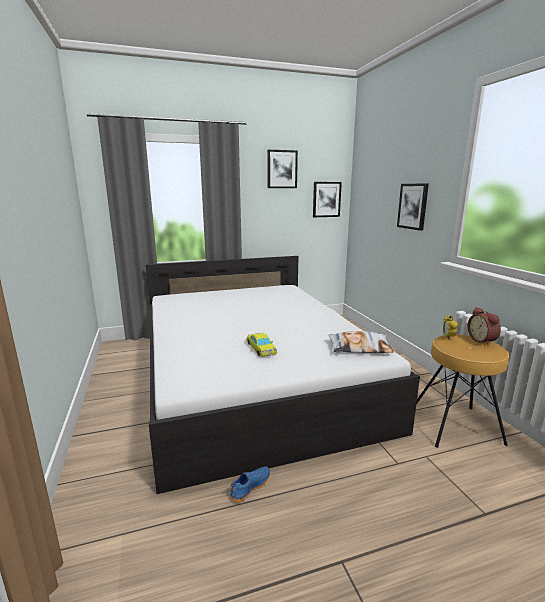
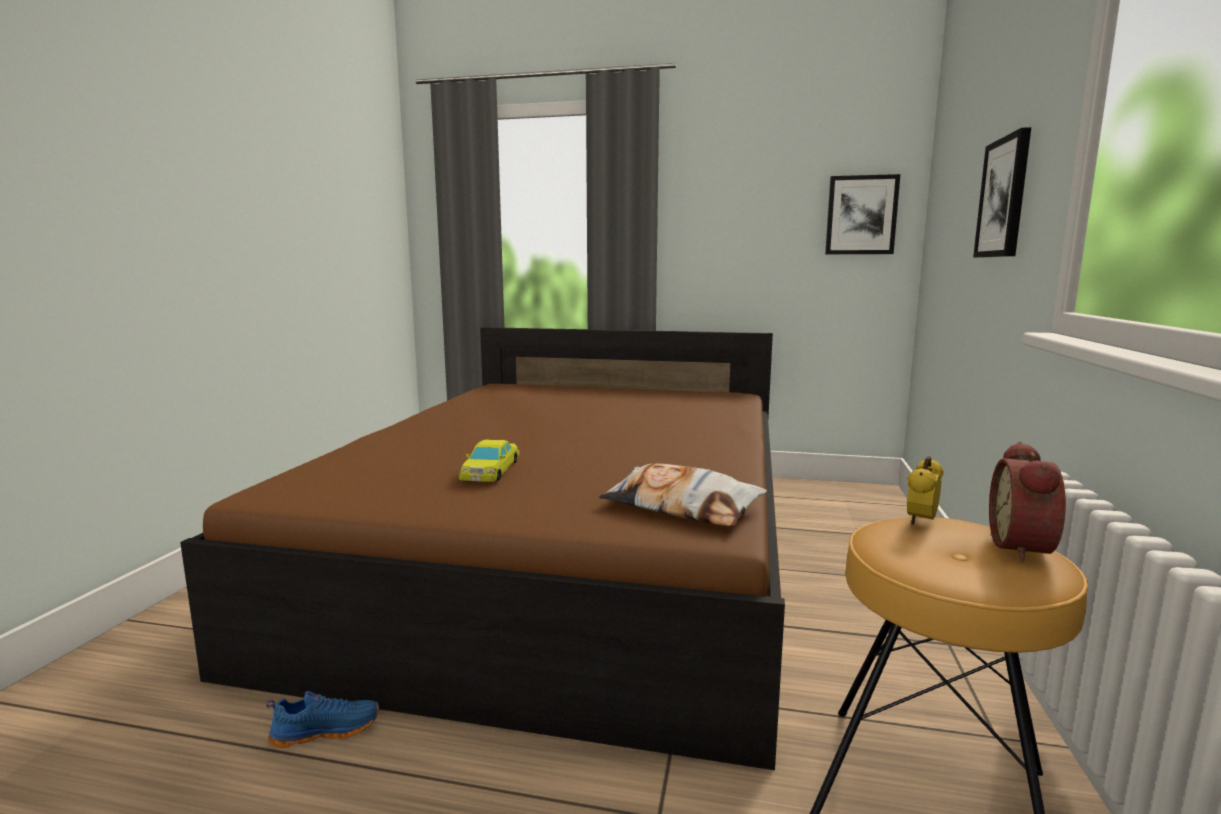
camera: 30 degrees right, 5 degrees down
(252, 378) = (568, 554): white bed -> brown bed
(282, 169) = (756, 153): picture -> none

